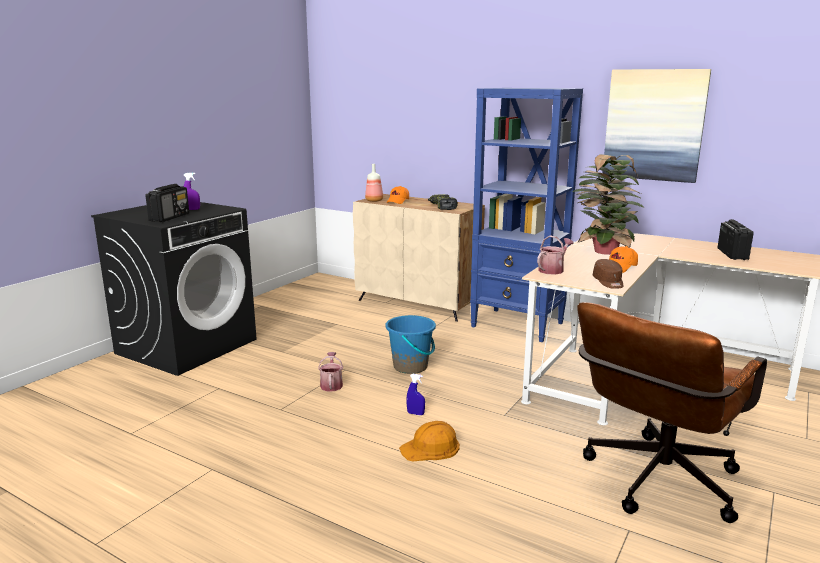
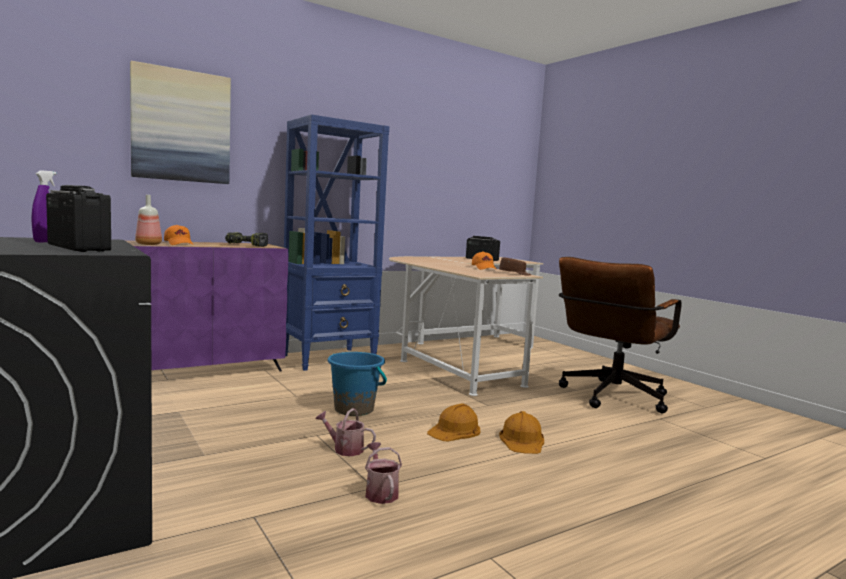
camera: 65 degrees left, 10 degrees down
(415, 413) = (455, 431): blue spray bottle -> orange hard hat
(418, 303) = (205, 370): beige cabinet -> purple cabinet
(553, 270) = (470, 273): watering can -> watering can (380, 492)
(603, 252) = (440, 264): potted plant -> none
(654, 125) = (408, 168): picture -> picture (181, 126)
(655, 484) = (610, 398): brown office chair -> brown office chair turned 60 degrees clockwise

